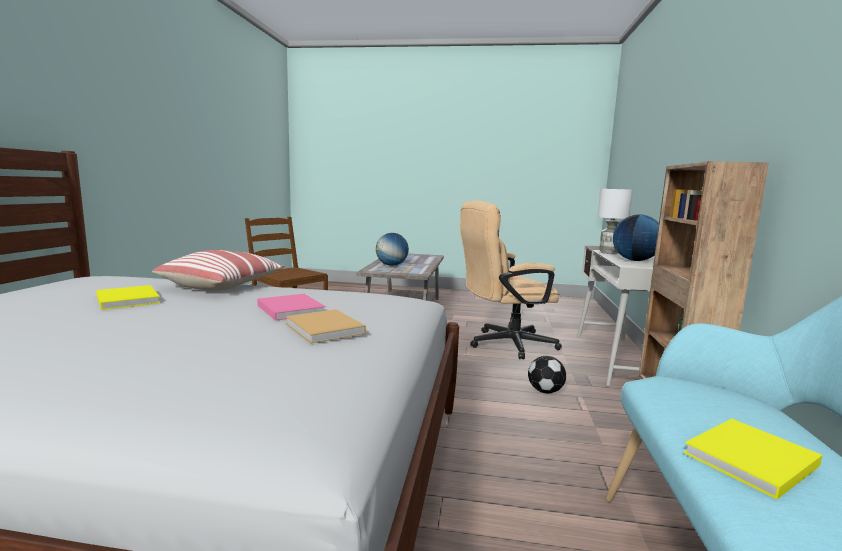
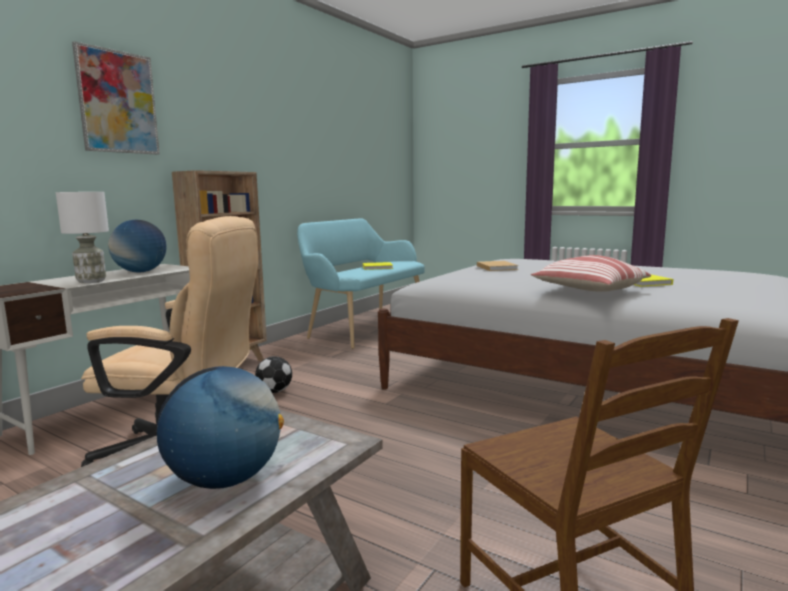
camera: 155 degrees left, 0 degrees up
(290, 309) = (517, 273): pink book -> none
(711, 100) = (117, 102): none -> picture

